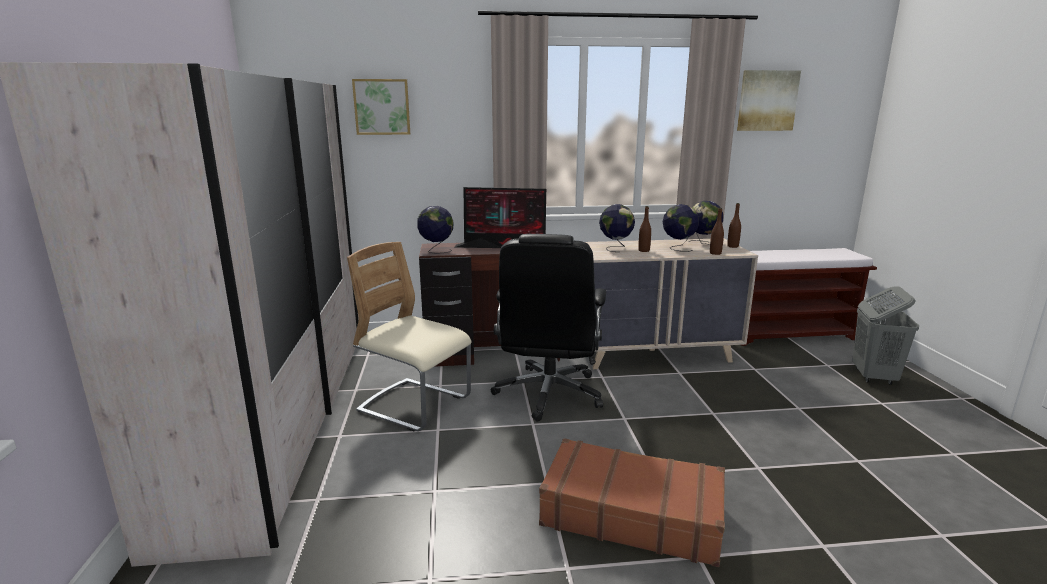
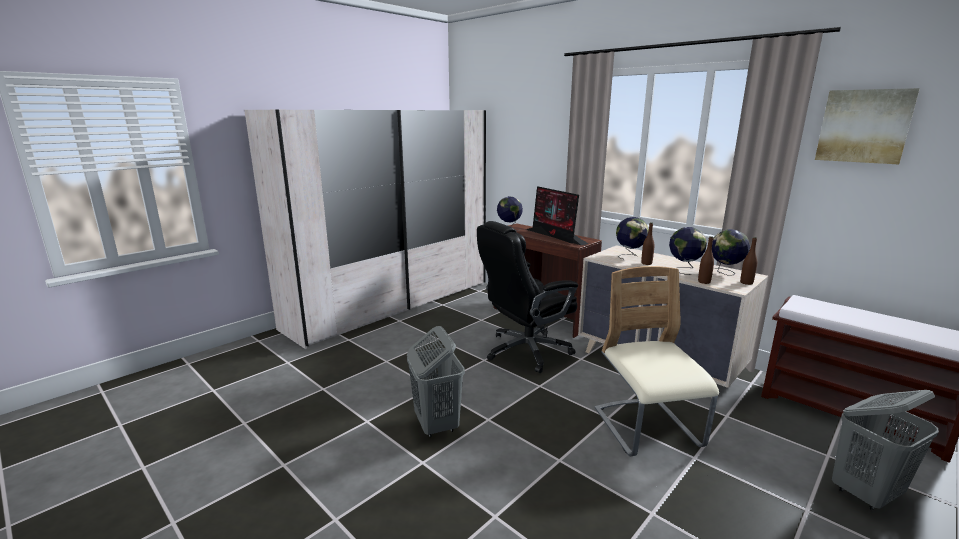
camera: 50 degrees right, 0 degrees up
(382, 107) = (511, 125): picture -> none
(415, 405) = (451, 323): beige chair -> beige chair (646, 429)
(631, 514) = (436, 424): brown suitcase -> grey laundry basket

